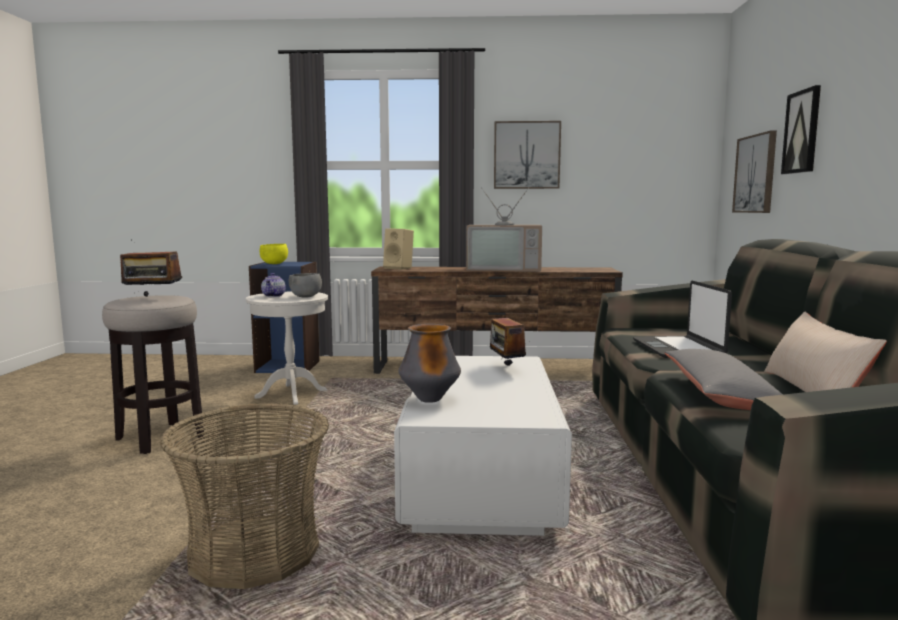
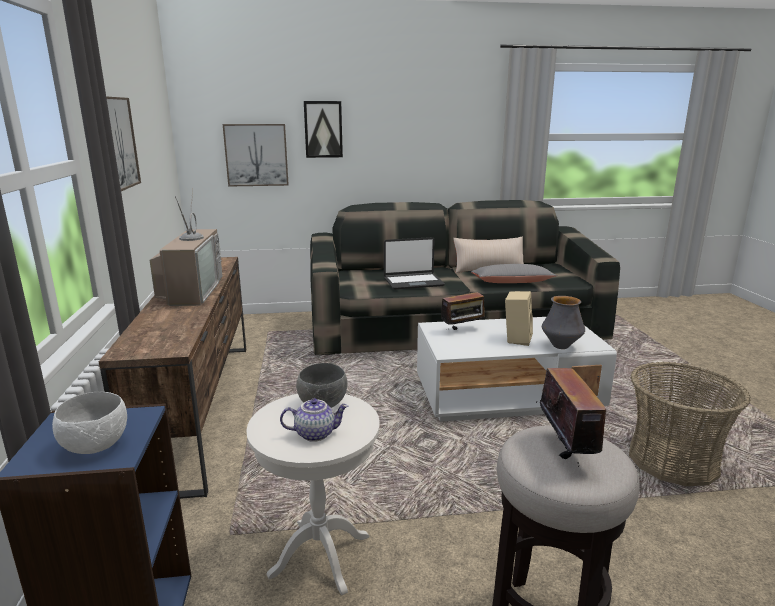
camera: 100 degrees left, 10 degrees up
(274, 264) = (97, 446): yellow bowl -> white bowl
(399, 268) = (149, 342): beige speaker -> beige speaker (516, 339)

